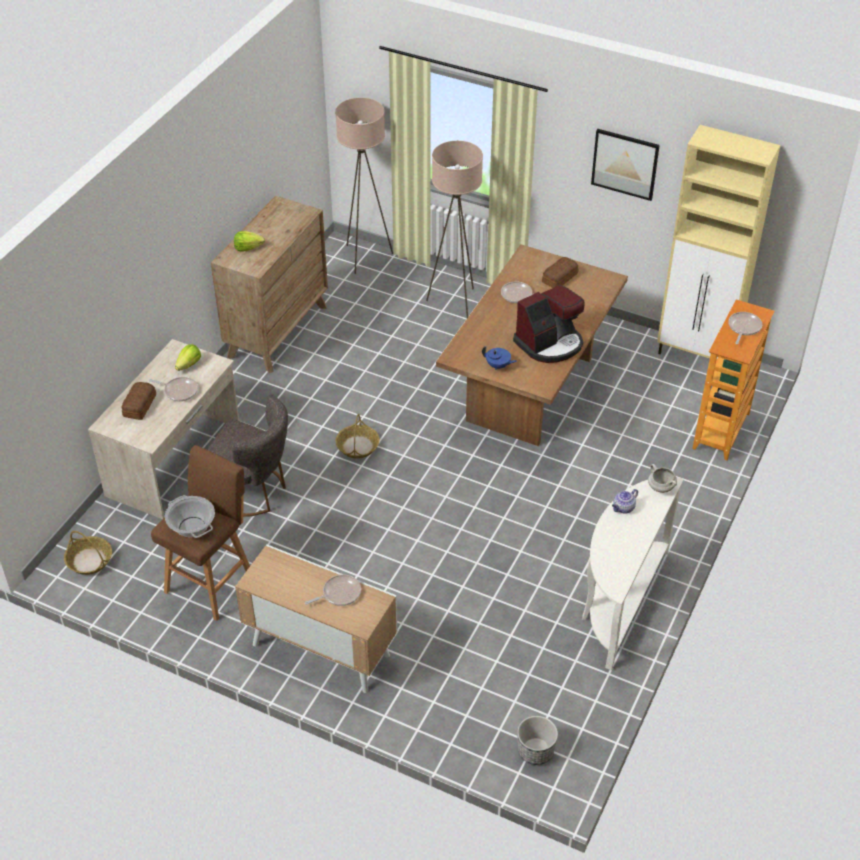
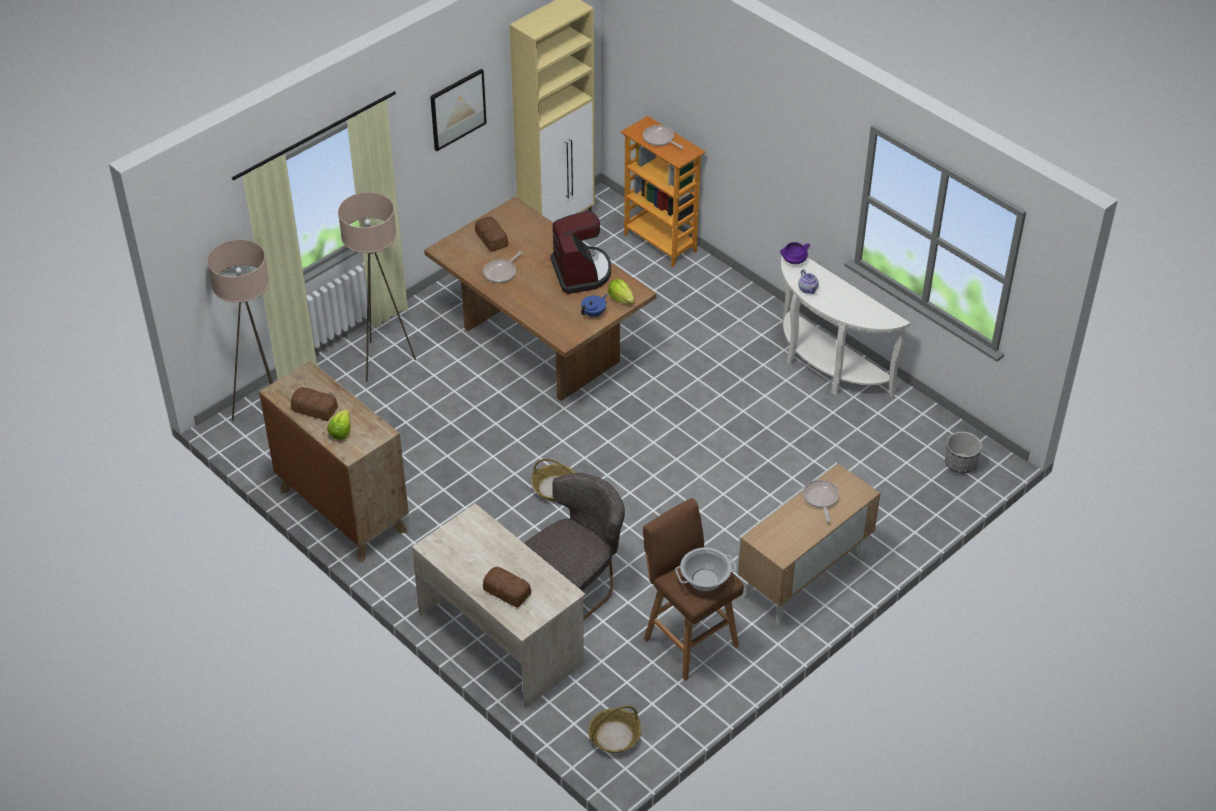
camera: 70 degrees left, 0 degrees up
(179, 391) = (500, 555): frying pan -> none
(189, 365) = (463, 539): lettuce -> lettuce (621, 299)
(268, 227) = (314, 408): none -> bread
(660, 487) = (793, 261): white cooking pot -> purple cooking pot

